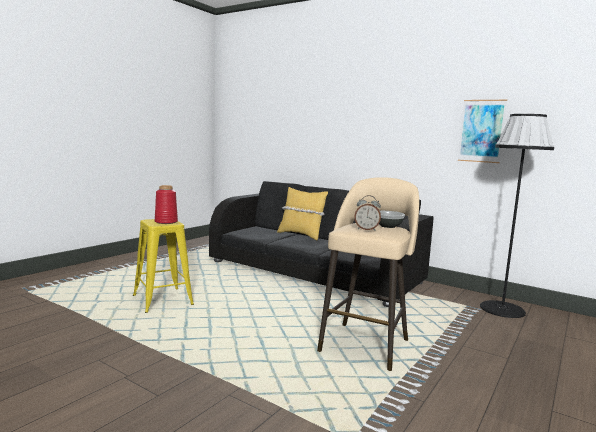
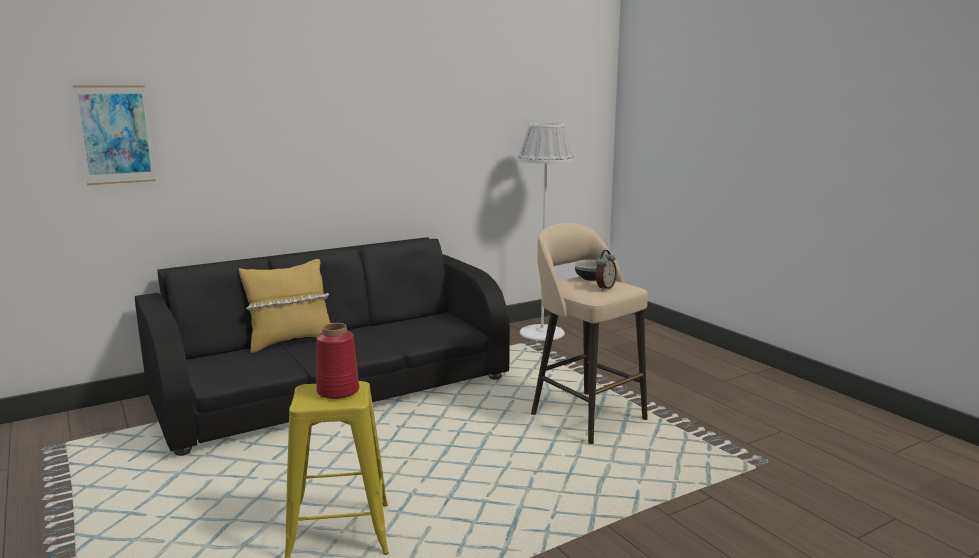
camera: 65 degrees left, 5 degrees up
(481, 131) = (476, 140): picture -> picture (115, 134)
(502, 309) = (542, 332): black floor lamp -> white floor lamp

